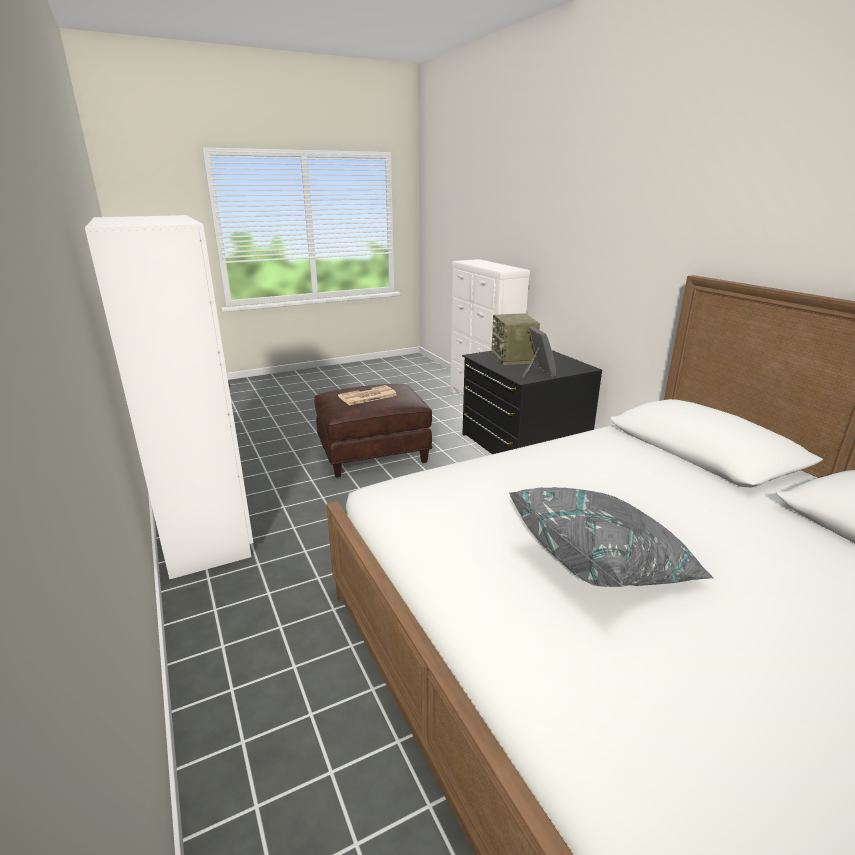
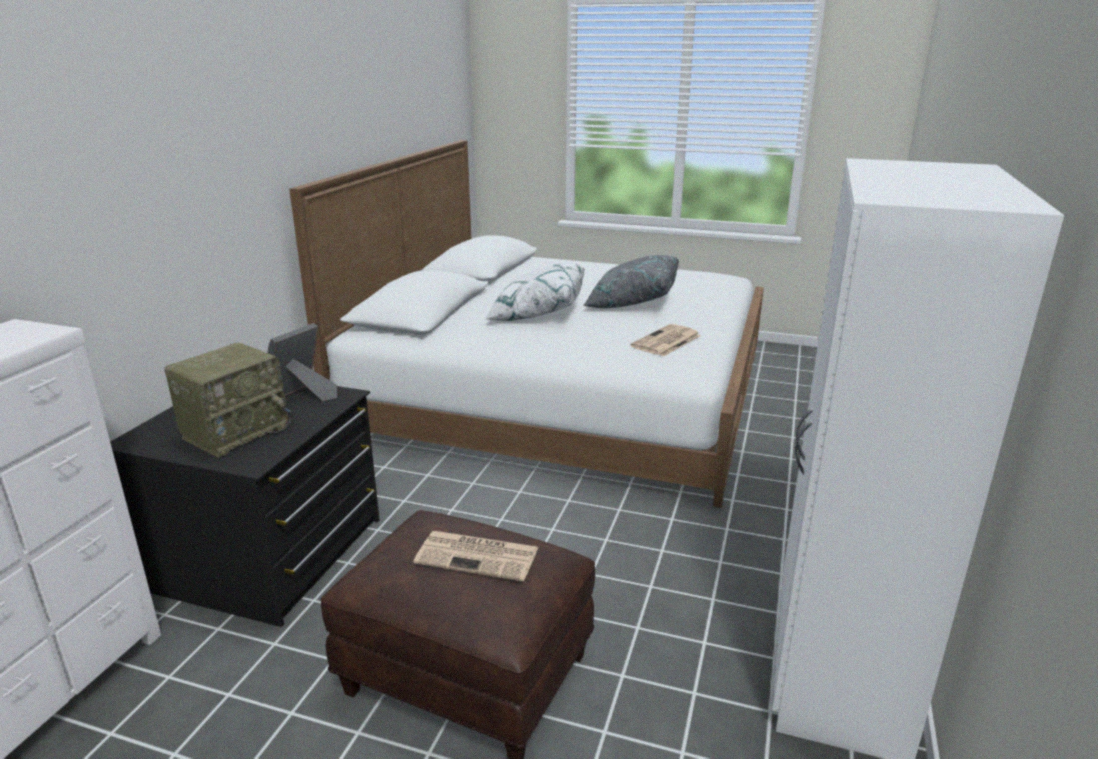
camera: 135 degrees left, 0 degrees up
(450, 508) = (666, 341): none -> newspaper
(624, 486) = (536, 313): none -> white pillow

